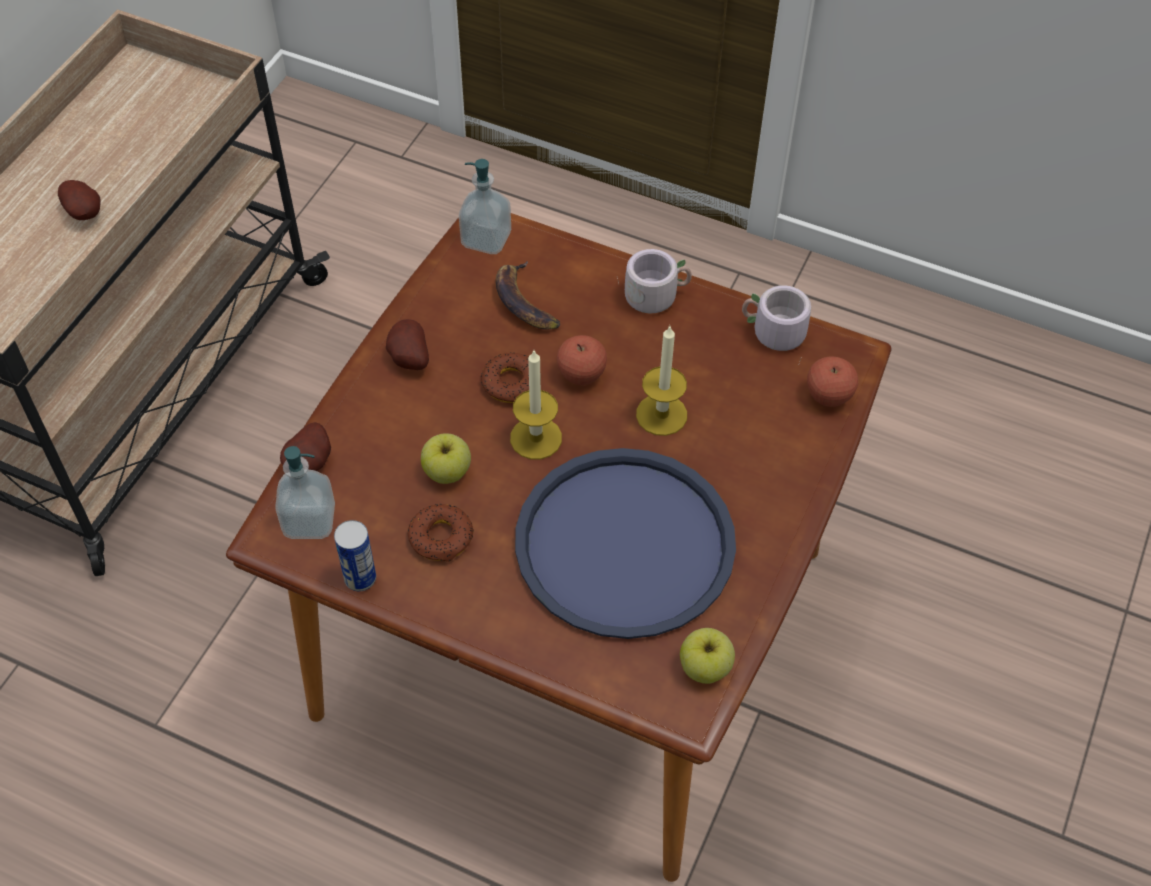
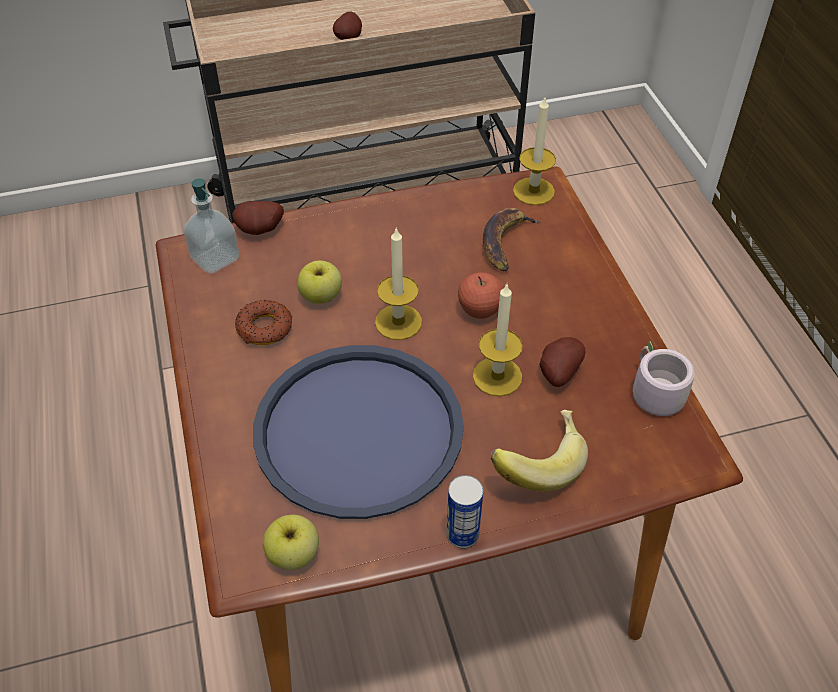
camera: 50 degrees right, 5 degrees down
(360, 578) = (193, 310): can -> can (462, 535)
(407, 359) = (391, 219): potato -> potato (557, 372)
(486, 239) = (533, 191): soap dispenser -> candle
(511, 383) = (430, 280): donut -> none
(655, 293) = (601, 303): grey mug -> none
(766, 451) = (537, 462): none -> banana
(828, 396) = (637, 468): apple -> none

